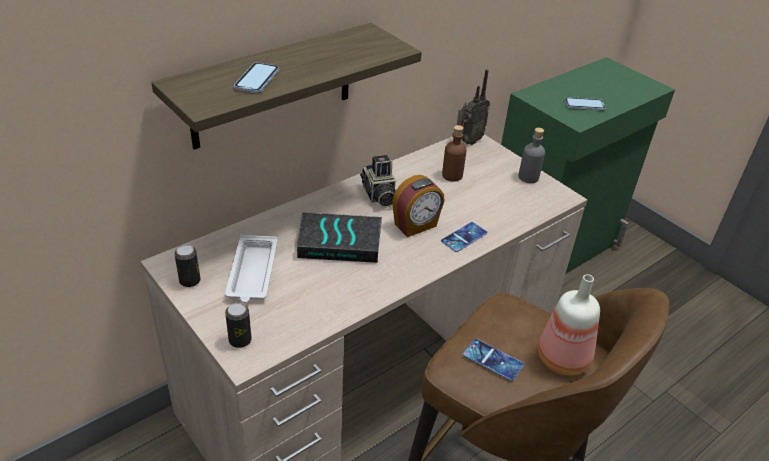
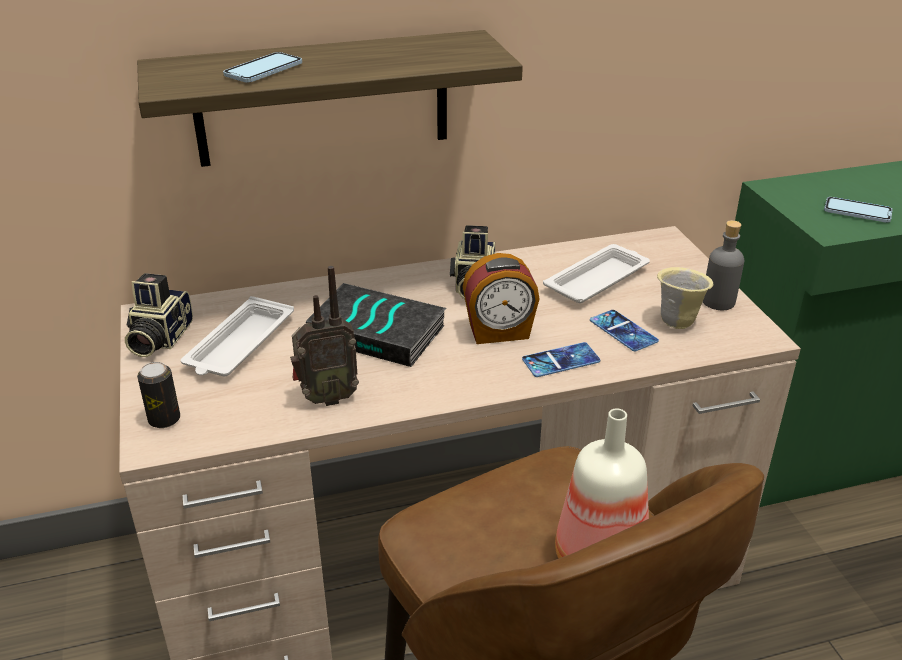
camera: 25 degrees right, 5 degrees down
(190, 281) = (158, 338): can -> camera
(452, 175) = (598, 279): brown bottle -> white tray
(467, 141) = (652, 241): radio -> radio (326, 398)
(493, 360) = (485, 531): phone -> phone (623, 331)
(514, 196) = (678, 322): none -> beige mug

